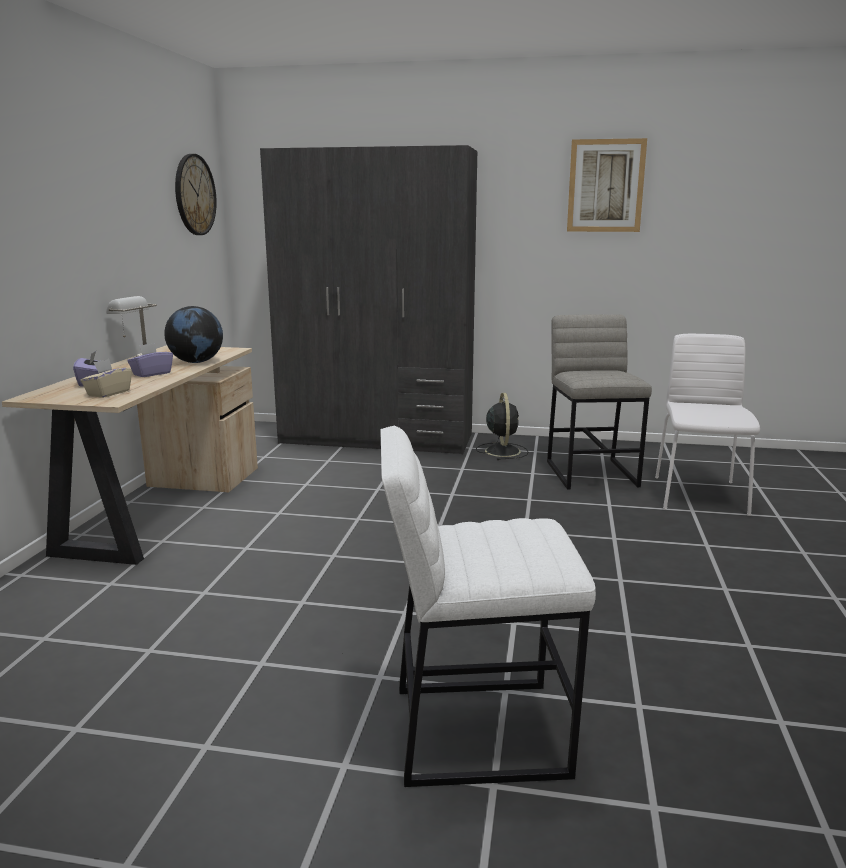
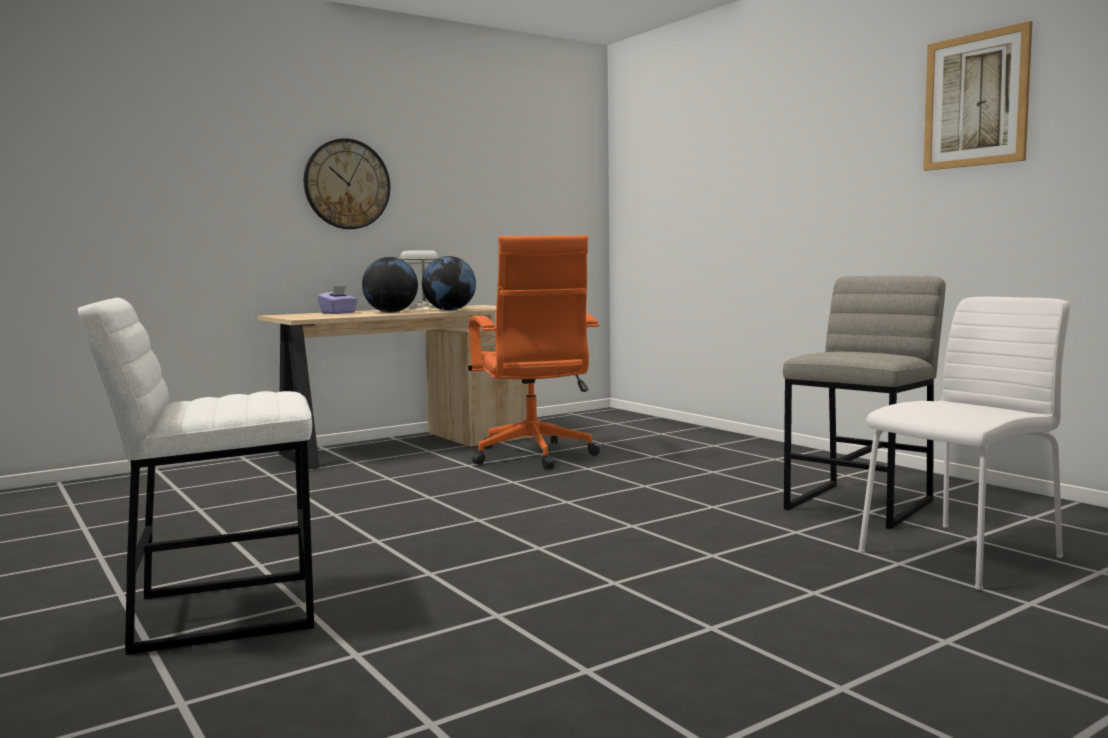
camera: 45 degrees right, 10 degrees down
(108, 393) = (319, 316): beige tissue box -> none
(151, 374) = (391, 312): purple tissue box -> globe
(194, 195) = (553, 166): wall clock -> wall clock (347, 184)
(312, 489) = (534, 457): none -> orange office chair
(377, 438) = (695, 436): grey wardrobe -> none
(474, 731) = (219, 612): white chair -> white chair turned 60 degrees counterclockwise
(502, 451) = (804, 467): black fan -> none

